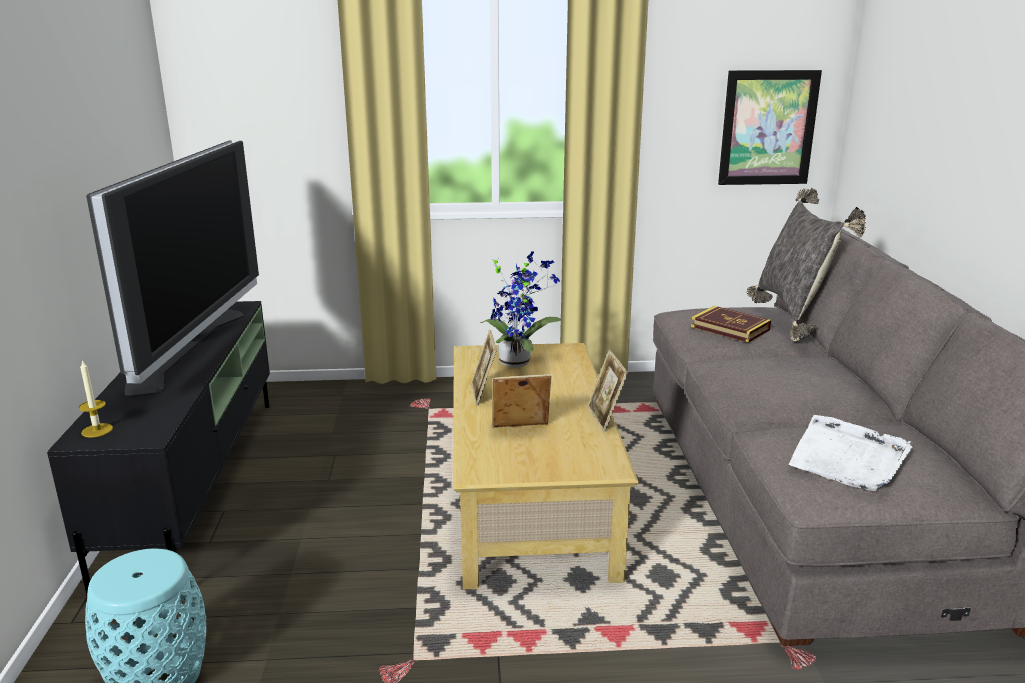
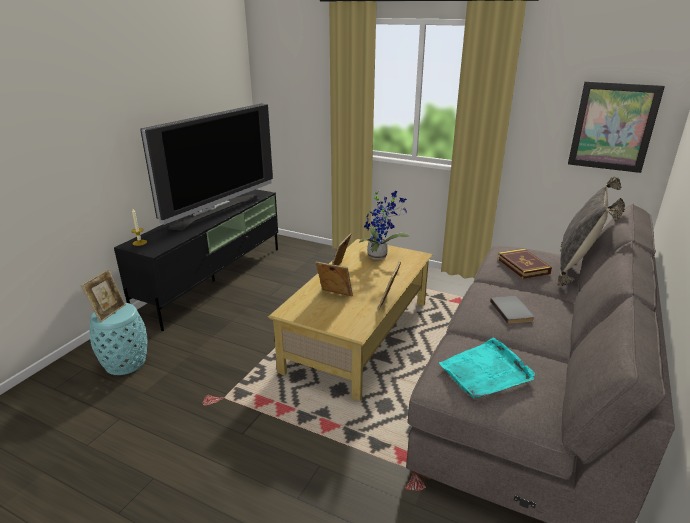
camera: 30 degrees right, 5 degrees up
(125, 576) = (108, 312): none -> picture frame
(784, 382) = (513, 311): none -> grey book
(847, 458) = (486, 372): white tray -> turquoise tray

